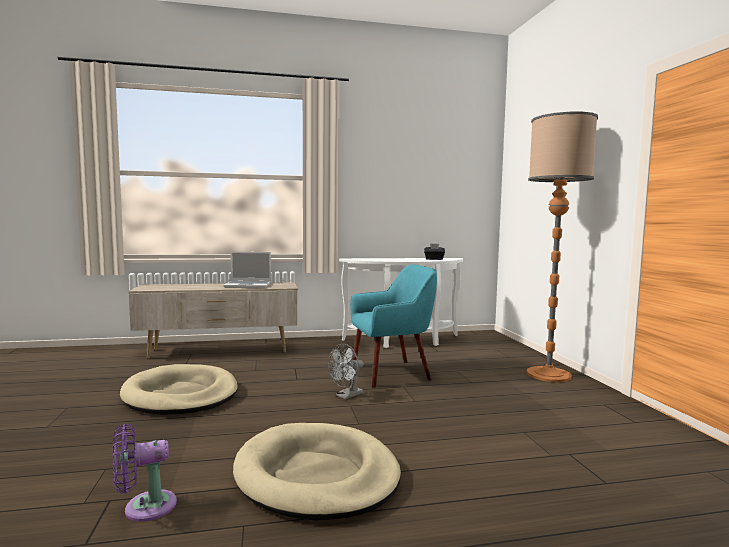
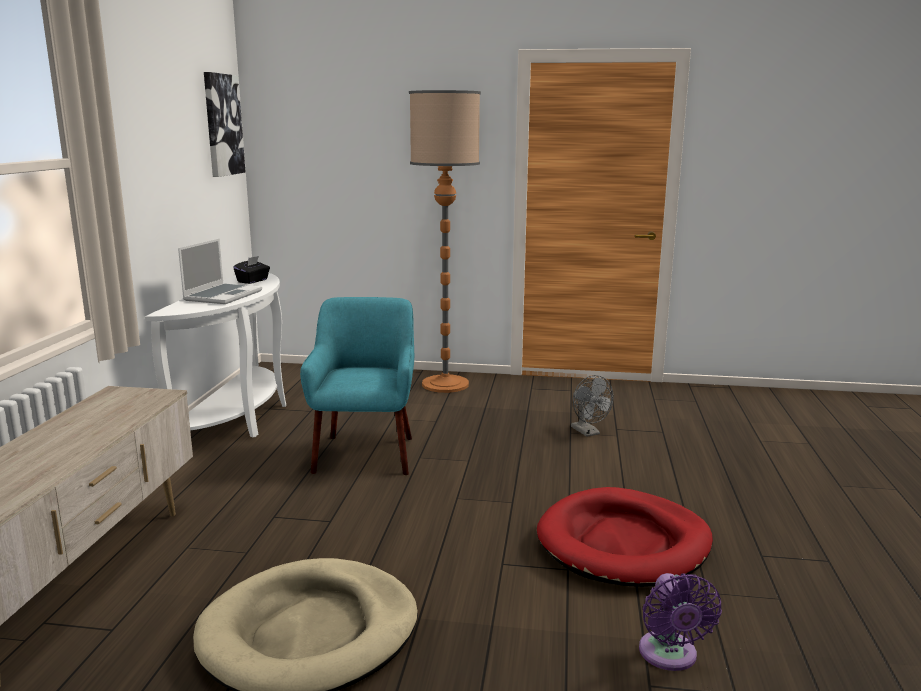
camera: 70 degrees left, 10 degrees up
(249, 285) = (94, 421): laptop -> laptop (223, 295)
(316, 475) = (624, 543): beige dog bed -> red dog bed
(346, 396) = (424, 495): grey fan -> grey fan (588, 432)
(472, 168) = (222, 125): none -> picture

